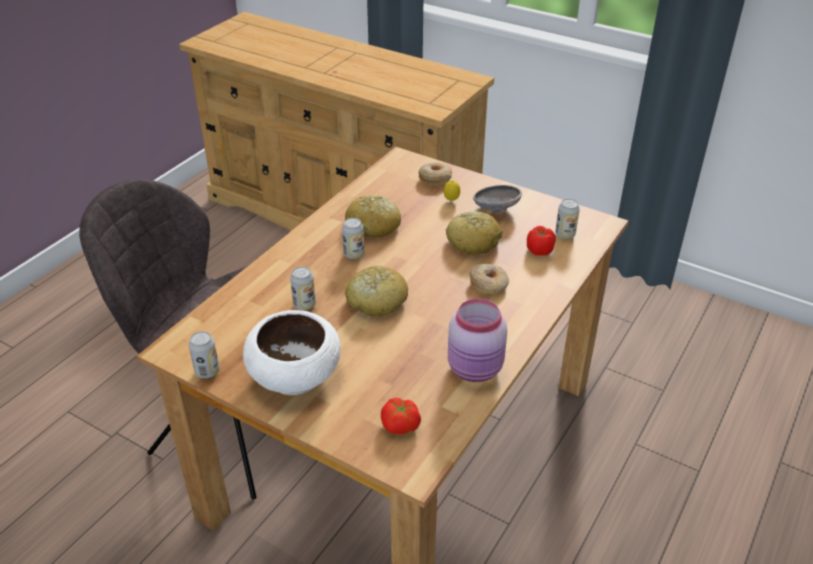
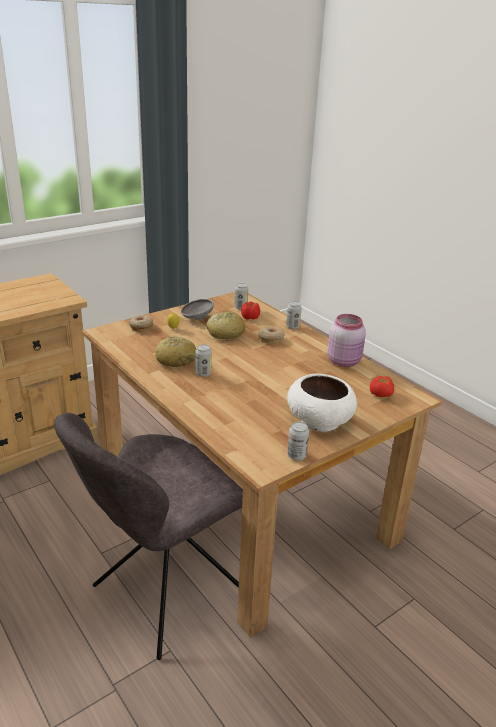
camera: 70 degrees left, 10 degrees down
(304, 304) = (246, 403): can -> can (292, 327)
(376, 301) = (261, 376): bread -> none

